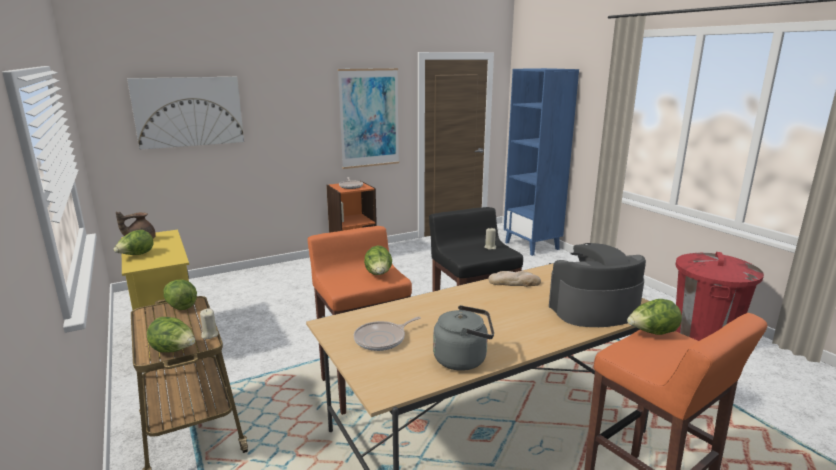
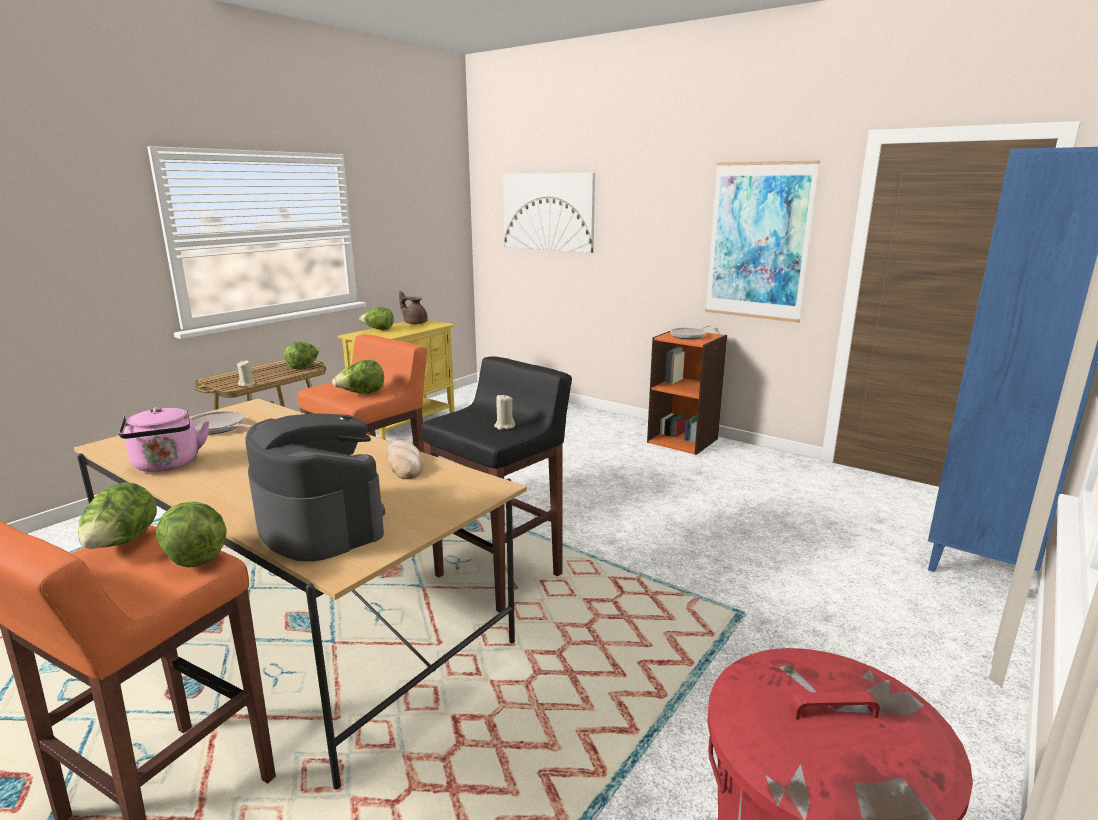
camera: 65 degrees right, 0 degrees up
(174, 350) = (218, 382): lettuce -> lettuce (122, 544)
(463, 359) = (167, 465): grey kettle -> pink kettle

